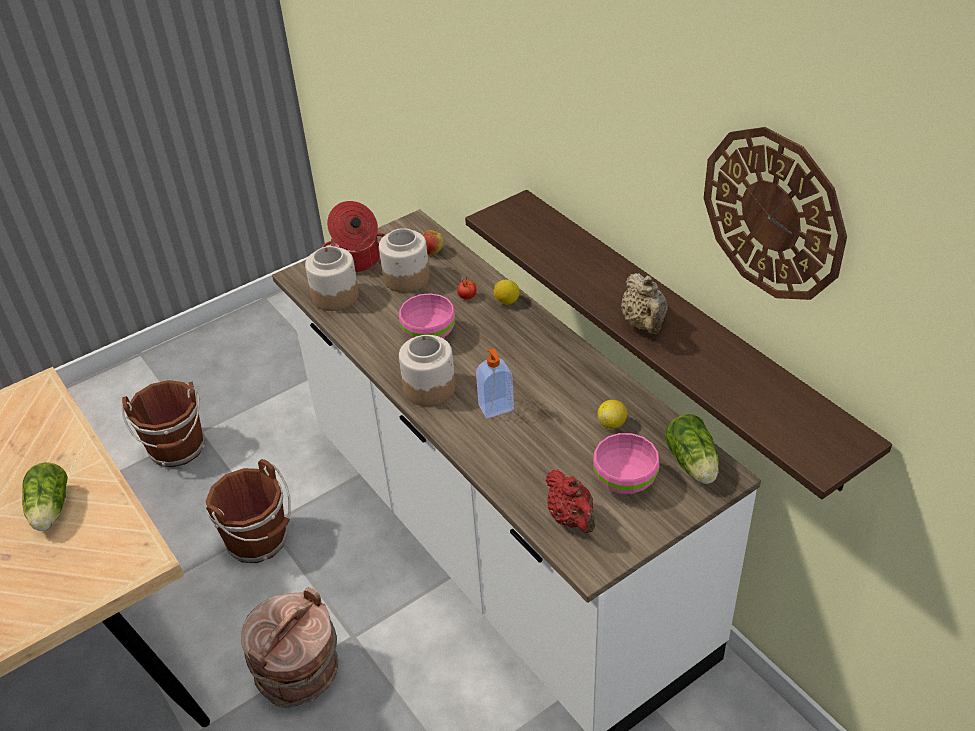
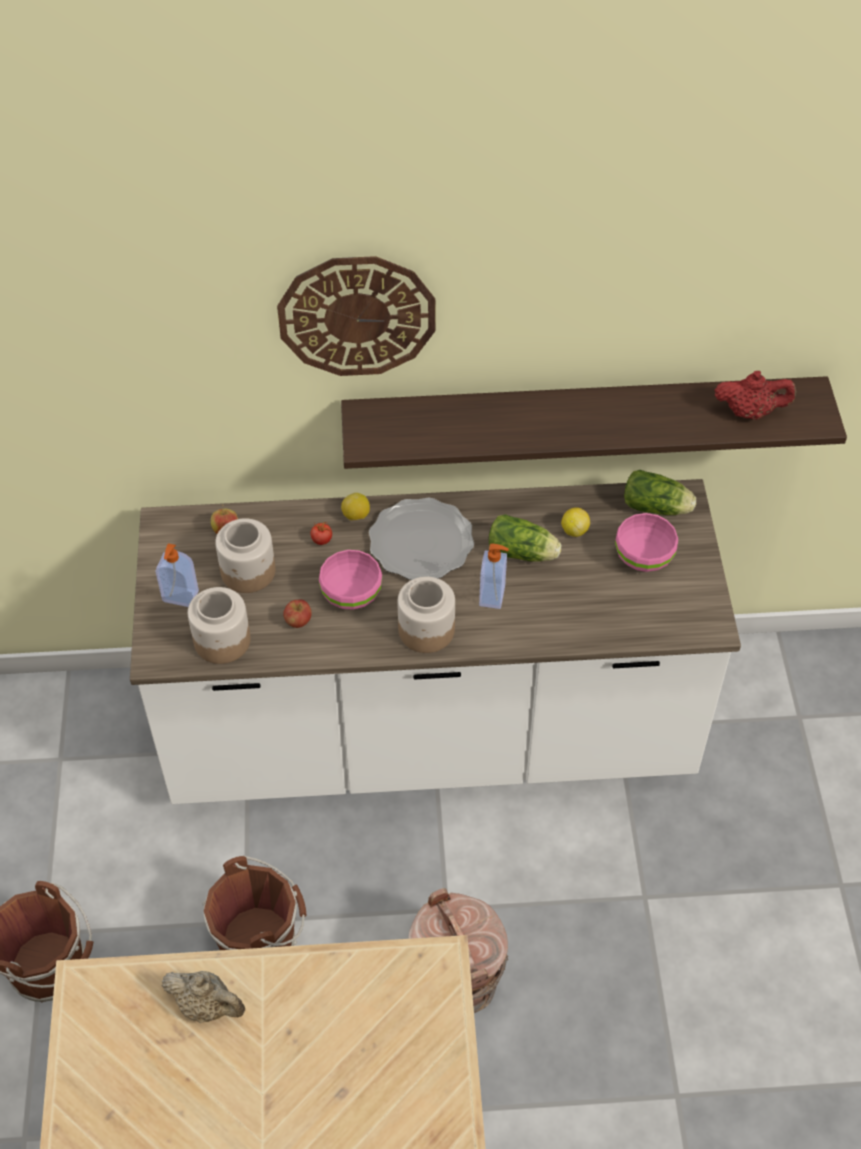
camera: 60 degrees left, 10 degrees up
(50, 511) = (305, 1030): lettuce -> lettuce (524, 553)
(357, 261) = (180, 597): cooking pot -> soap dispenser
(382, 321) = (298, 621): none -> apple
(513, 346) = (422, 543): none -> plate
(571, 518) = (657, 612): red teapot -> red teapot (750, 412)
(644, 324) = (600, 428): beige teapot -> beige teapot (207, 1006)
(773, 214) = (694, 273): wall clock -> wall clock (357, 315)

